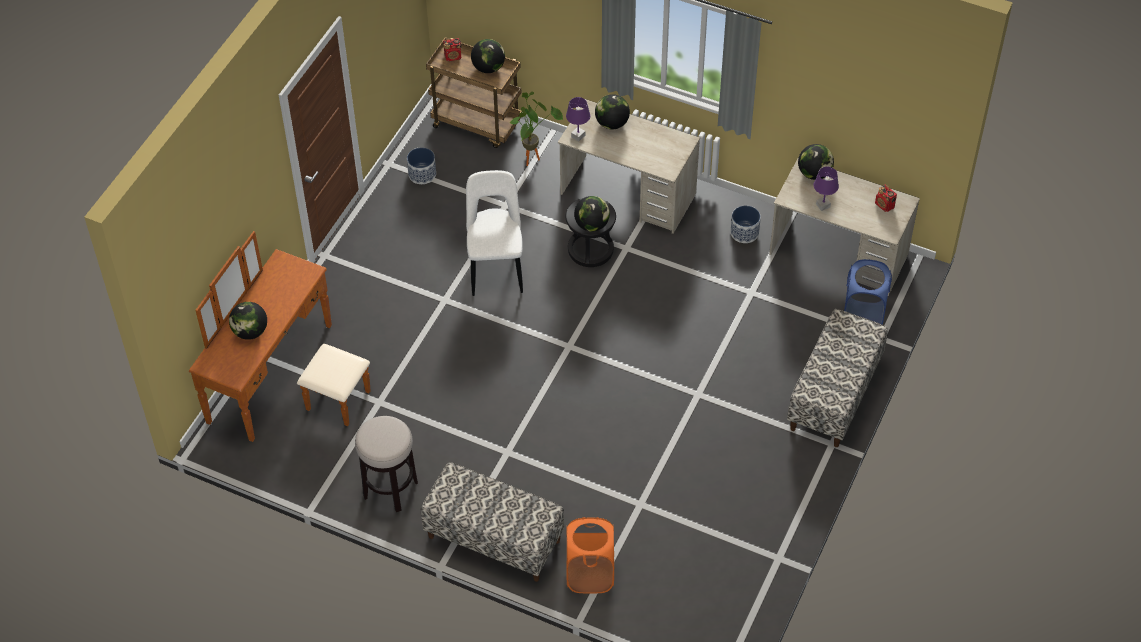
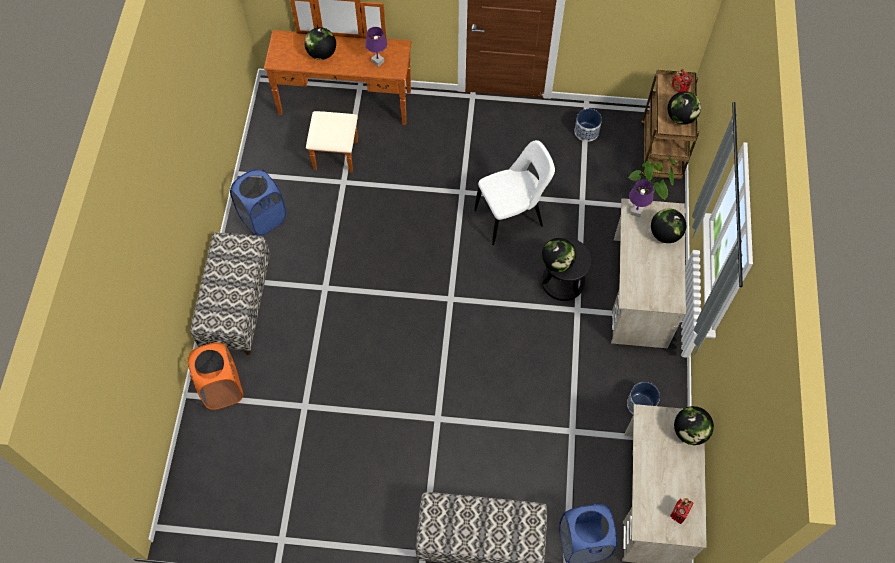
camera: 70 degrees right, 10 degrees up
(390, 489) = (263, 218): stool -> blue laundry basket
(823, 205) = (651, 452): purple table lamp -> purple table lamp (378, 61)

